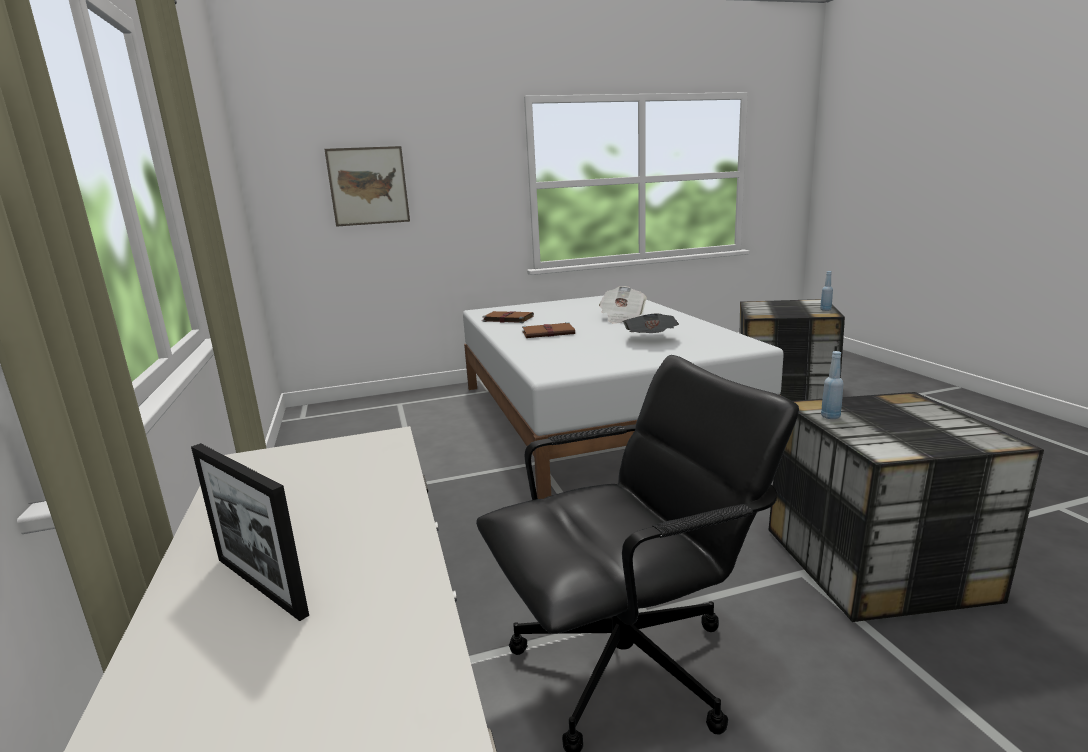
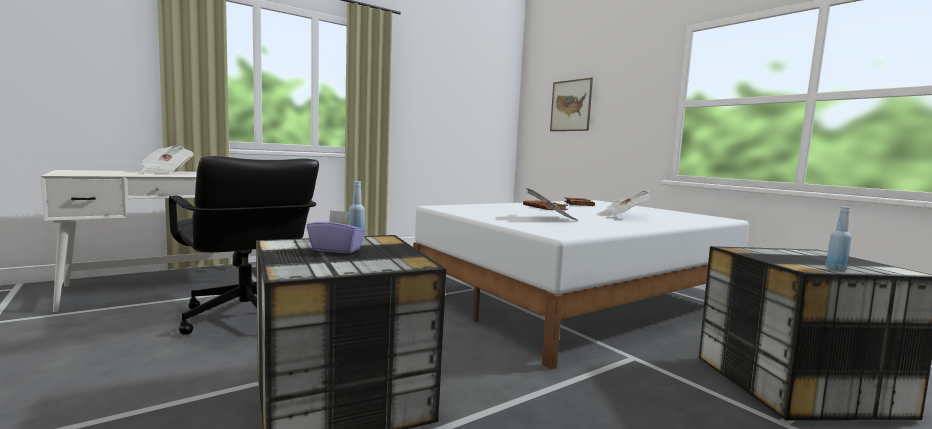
camera: 70 degrees right, 10 degrees down
(260, 586) = (165, 172): picture frame -> newspaper
(890, 424) = (336, 249): none -> purple tissue box

